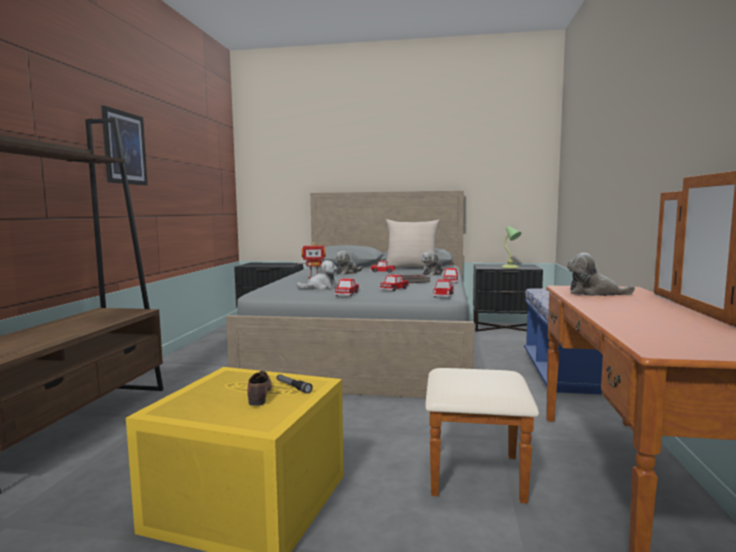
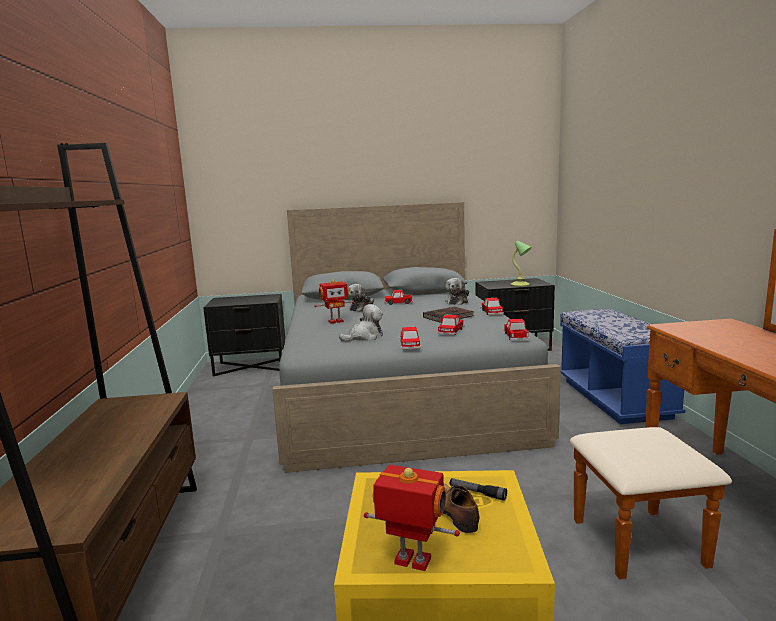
camera: 15 degrees left, 5 degrees up
(124, 148) = (94, 177): picture -> none
(191, 414) = (412, 562): none -> toy robot
(412, 269) = (424, 296): beige pillow -> none
(594, 293) = (713, 334): plush toy -> none

